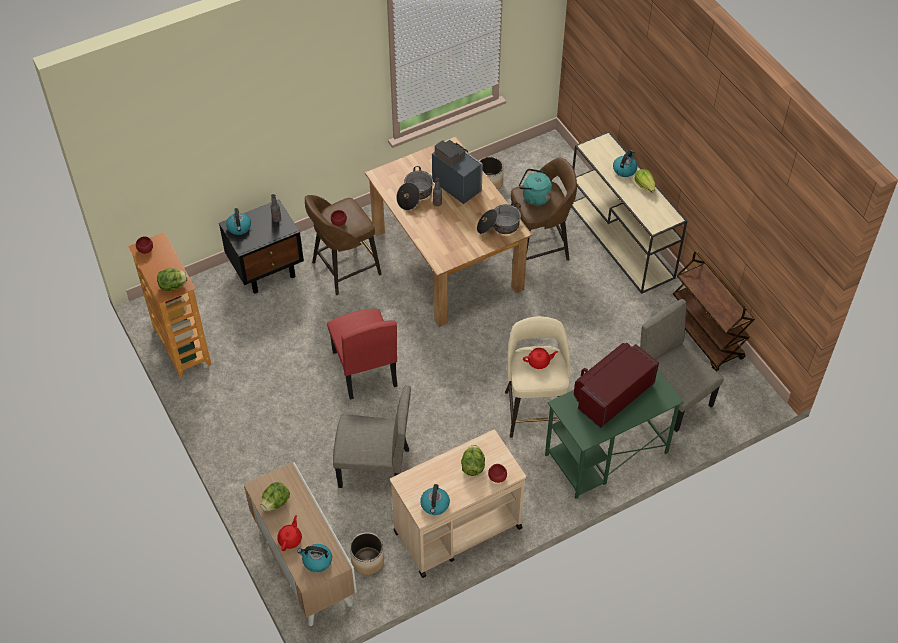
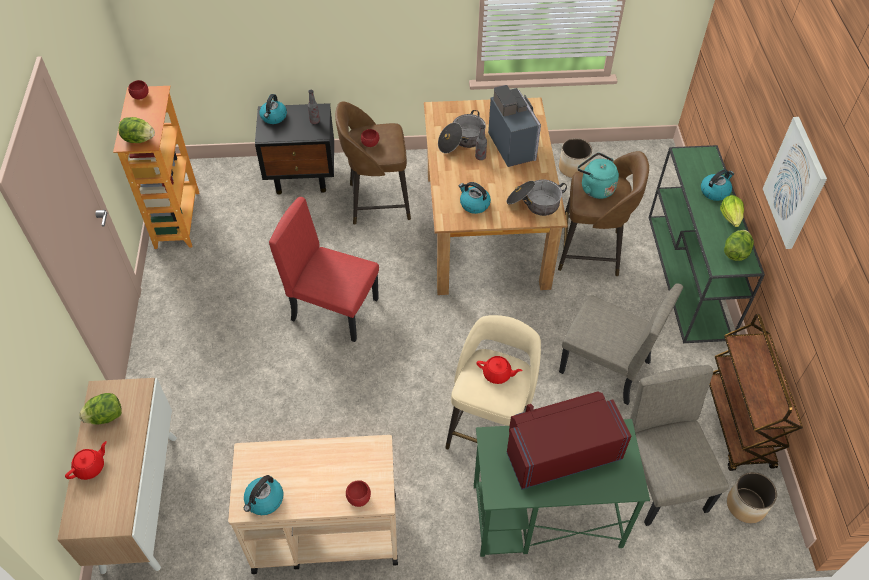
camera: 25 degrees right, 0 degrees up
(317, 561) = (99, 508): kettle -> kettle (474, 204)
(364, 369) = (335, 309): red chair -> red chair turned 105 degrees clockwise
(368, 561) = (208, 524): planter -> planter (746, 505)
(374, 468) = (279, 420): beige chair -> beige chair (604, 367)
(472, 466) = (338, 471): lettuce -> lettuce (735, 253)
(622, 241) = (689, 277): beige console table -> green console table
(689, 150) = (795, 183): none -> picture

